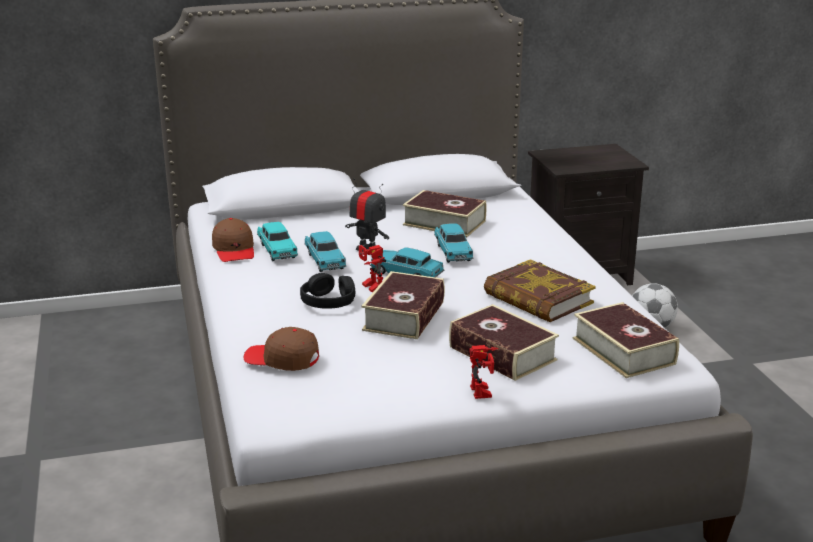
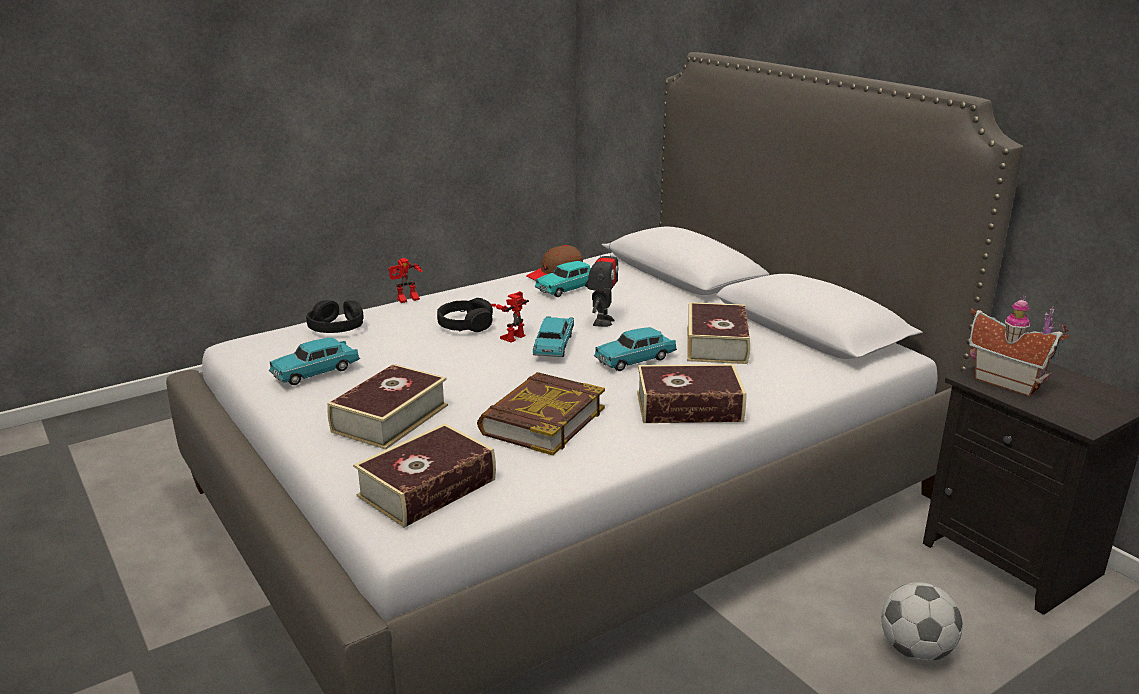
camera: 70 degrees right, 0 degrees up
(282, 359) = (337, 327): brown cap -> black headphones
(325, 261) = (558, 309): turquoise toy car -> turquoise toy car (316, 372)
(404, 316) = (448, 358): book -> book (689, 407)
(485, 392) = (303, 421): toy robot -> toy robot (407, 300)
(571, 163) = (1007, 381): none -> toy house

